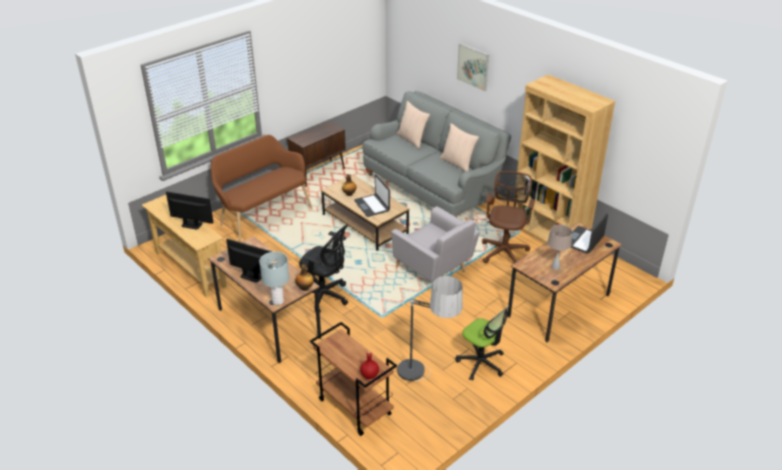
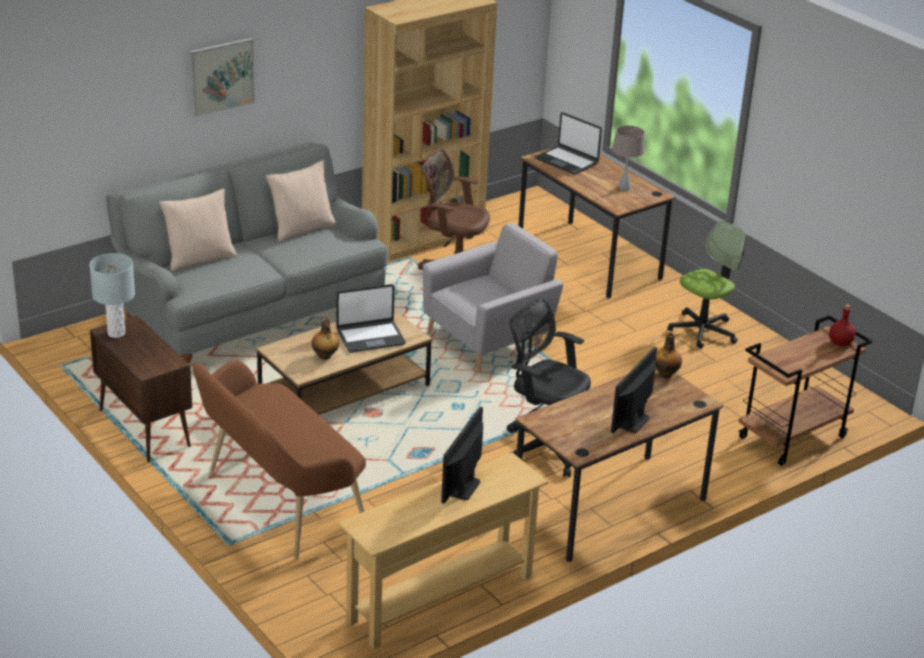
camera: 85 degrees left, 5 degrees down
(278, 301) = (698, 399): grey table lamp -> grey table lamp (116, 333)
(325, 296) = (545, 446): black office chair -> black office chair turned 90 degrees counterclockwise
(426, 384) = (744, 377): floor lamp -> none

